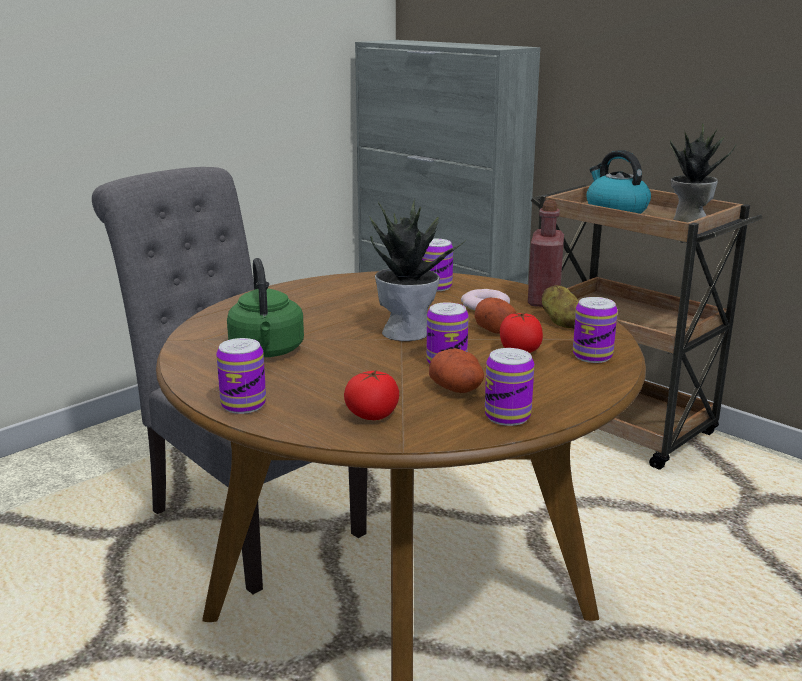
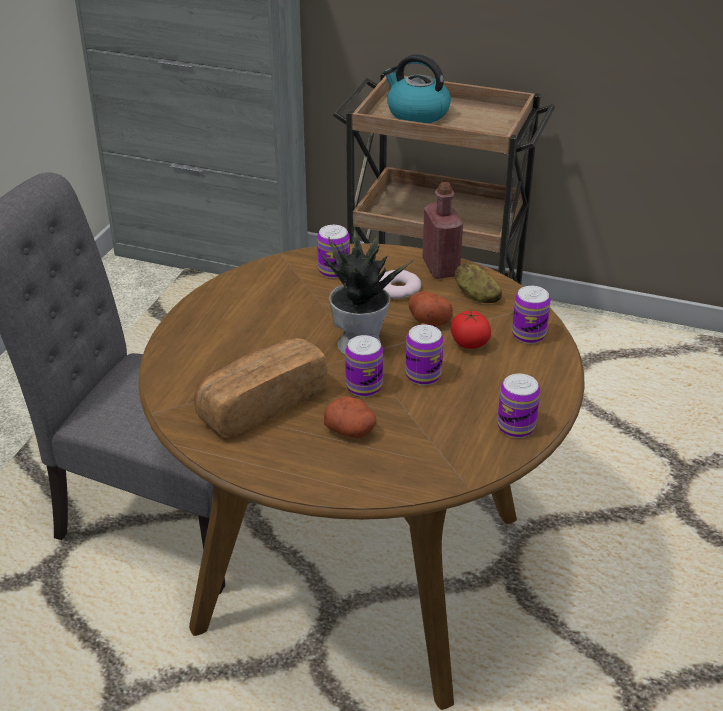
camera: 25 degrees left, 15 degrees up
(243, 405) = (302, 477): can -> can (364, 387)
(267, 352) = (261, 404): green kettle -> bread
(372, 415) = (415, 457): tomato -> none
(458, 389) = (456, 406): potato -> potato (351, 430)
(688, 220) = (491, 118): potted plant -> none

